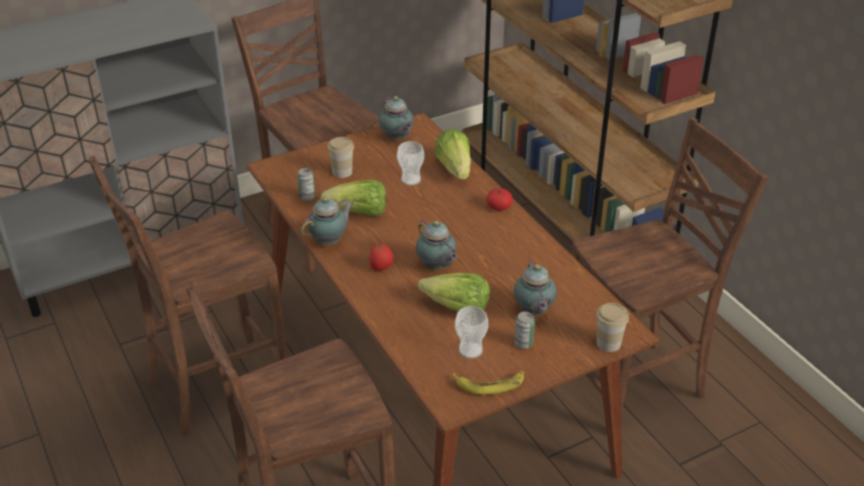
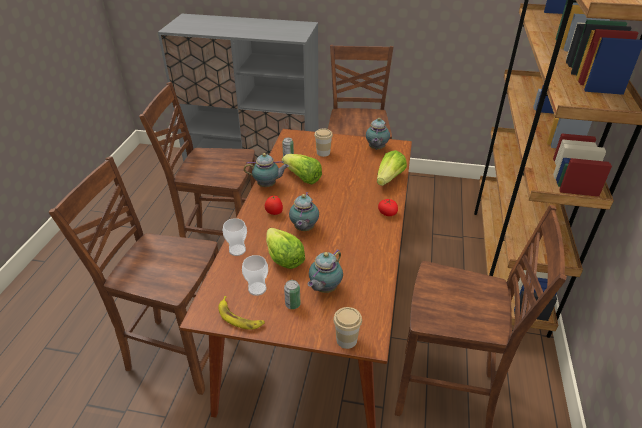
camera: 40 degrees right, 0 degrees up
(411, 180) = (355, 173): cup -> cup (237, 250)

